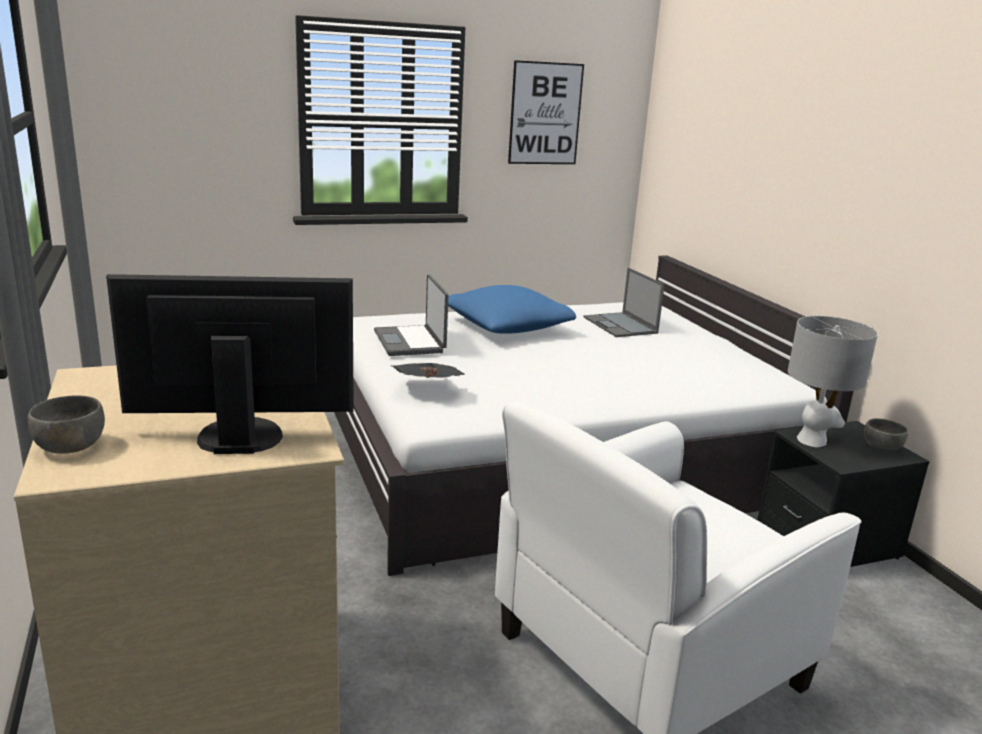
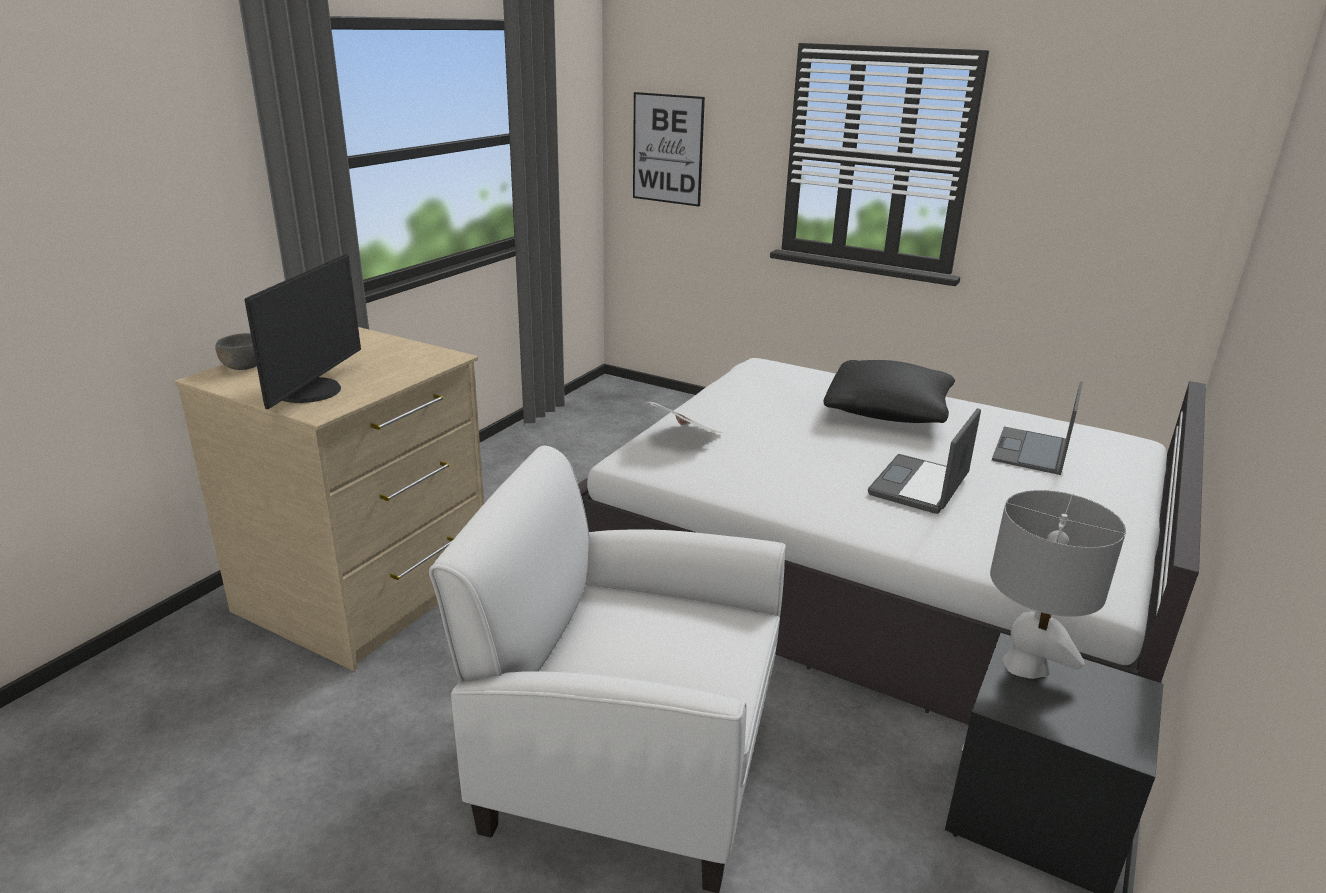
camera: 50 degrees right, 5 degrees up
(240, 435) = (312, 391): monitor -> monitor turned 60 degrees clockwise
(411, 342) = (757, 394): laptop -> laptop (920, 486)
(507, 327) = (888, 411): blue pillow -> black pillow
(545, 114) = (1089, 163): picture -> picture (667, 149)
(882, 447) = (1115, 725): grey bowl -> none

